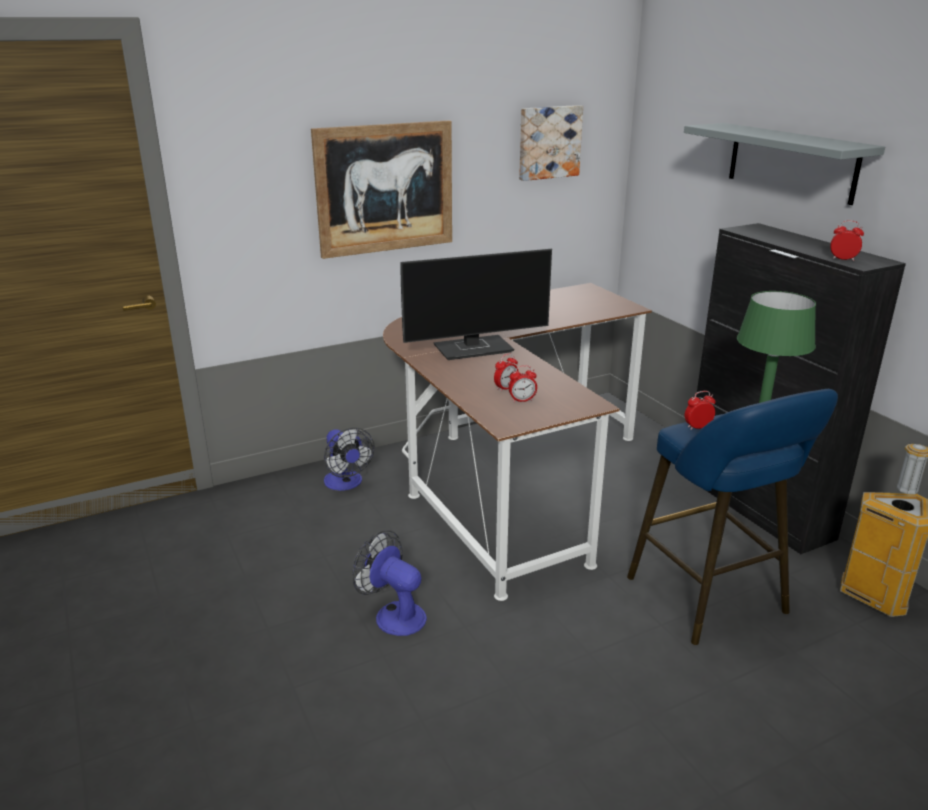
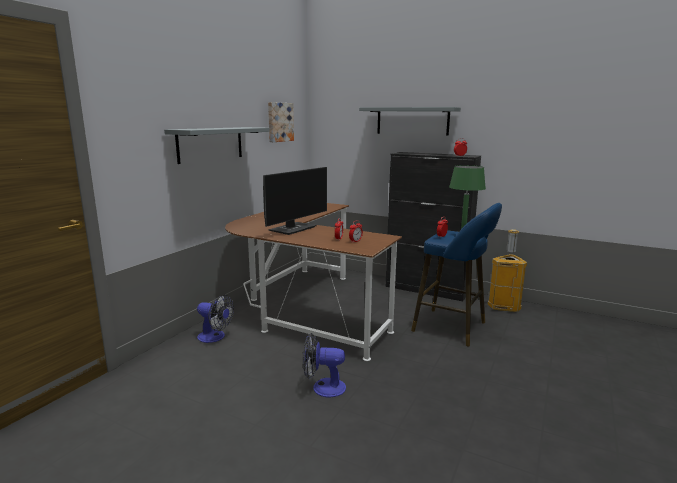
camera: 35 degrees left, 10 degrees down
(385, 188) = (210, 144): picture -> grey shelf

